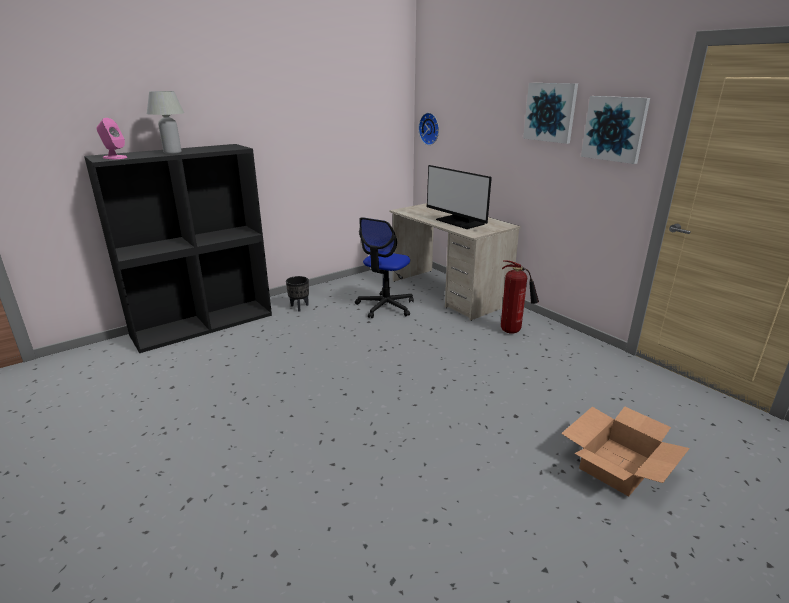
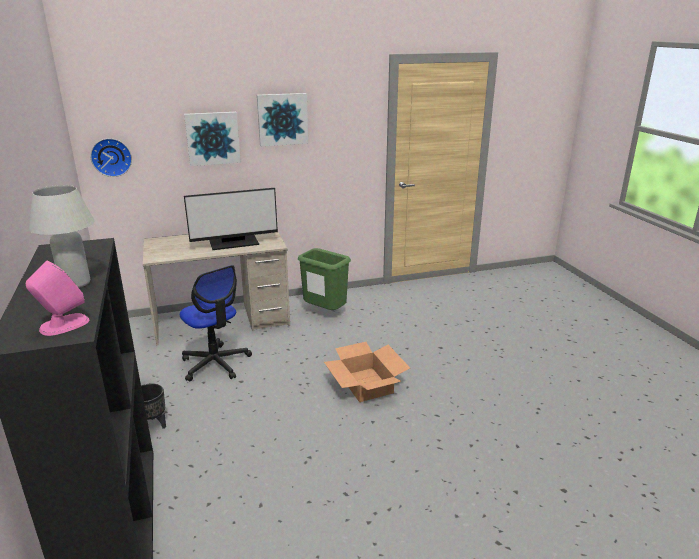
camera: 70 degrees left, 0 degrees up
(513, 331) = (324, 313): fire extinguisher -> green trash can
(614, 129) = (344, 125): picture -> picture (212, 138)
(617, 465) = (501, 330): cardboard box -> cardboard box (366, 384)

